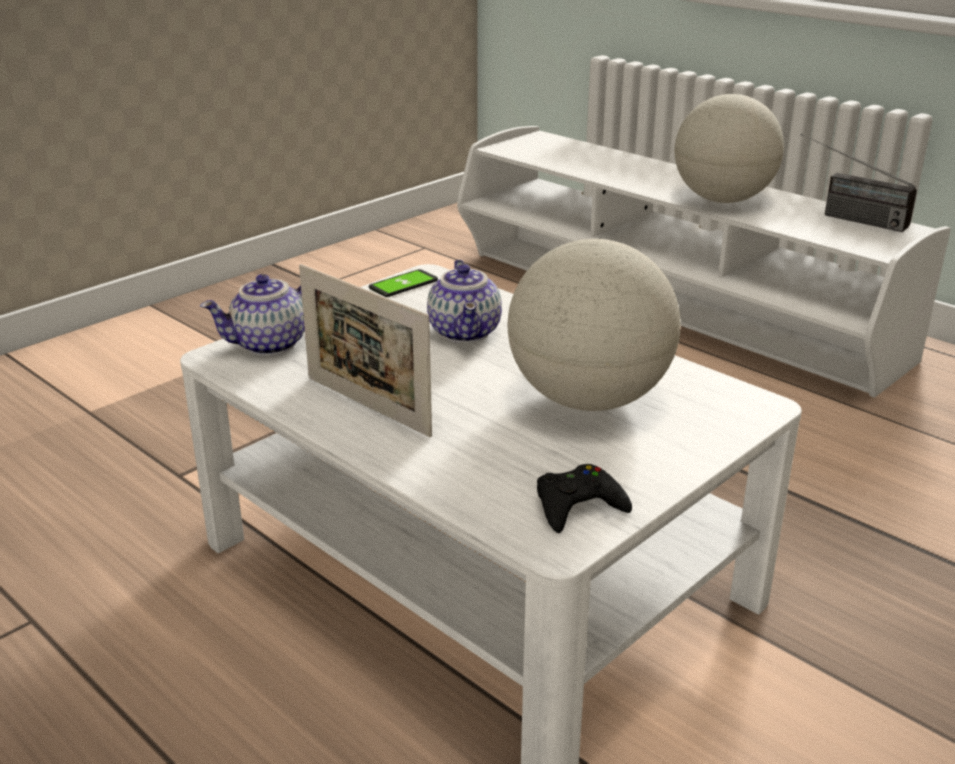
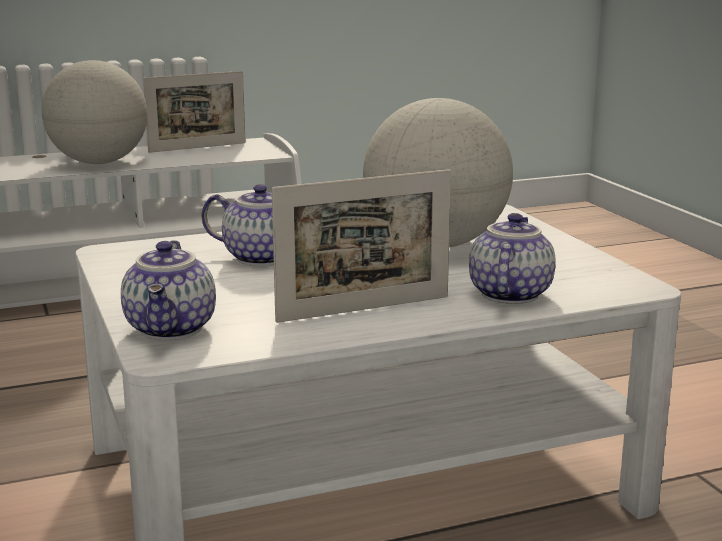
camera: 65 degrees left, 10 degrees down
(403, 284) = (115, 262): phone -> none
(464, 467) = (508, 294): none -> teapot
(578, 506) = (591, 273): black game controller -> none
(844, 217) = (197, 147): radio -> picture frame

